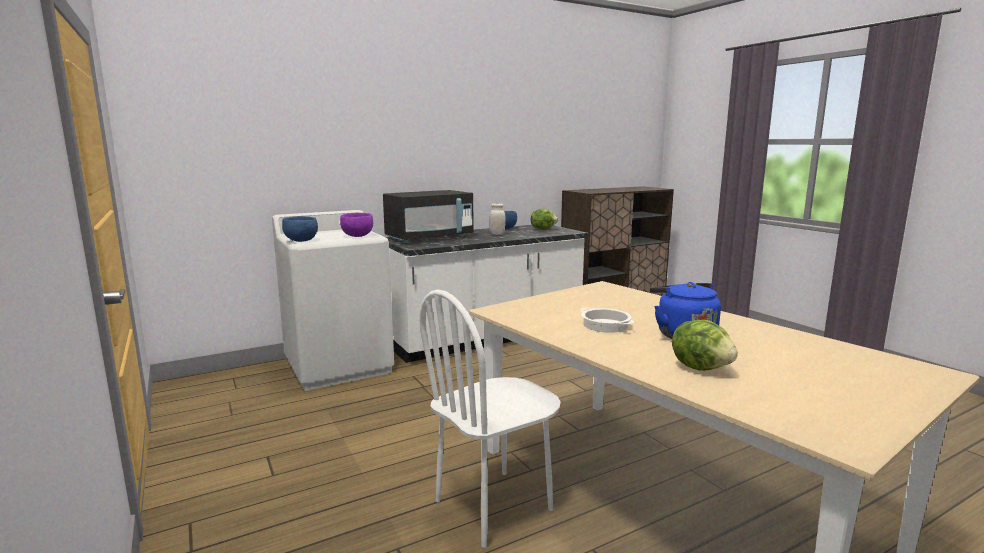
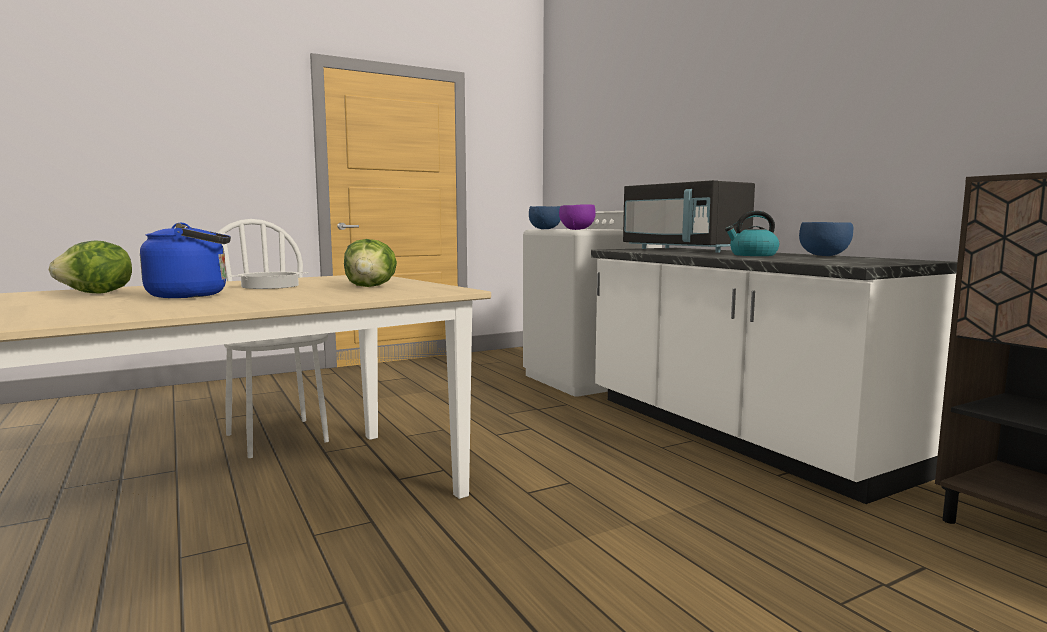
camera: 90 degrees right, 5 degrees down
(497, 234) = (752, 255): white jar -> kettle
(542, 229) = (854, 260): lettuce -> lettuce (370, 287)

